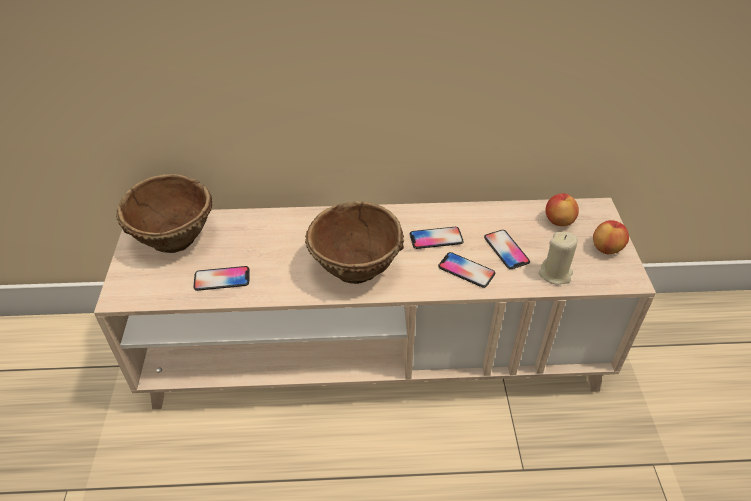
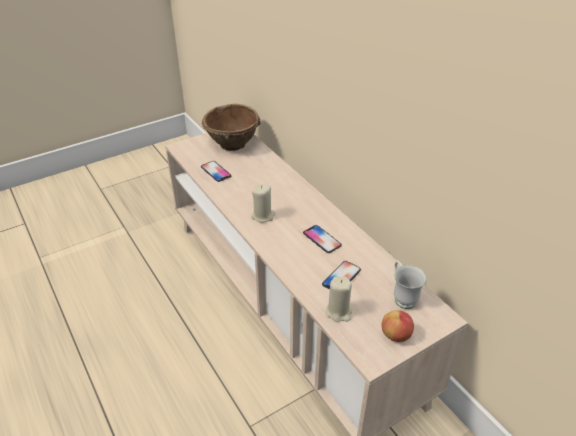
camera: 60 degrees right, 5 degrees down
(356, 269) = (263, 216): brown bowl -> beige candle
(466, 270) = (303, 264): phone -> none
(558, 221) = (402, 297): apple -> white mug

